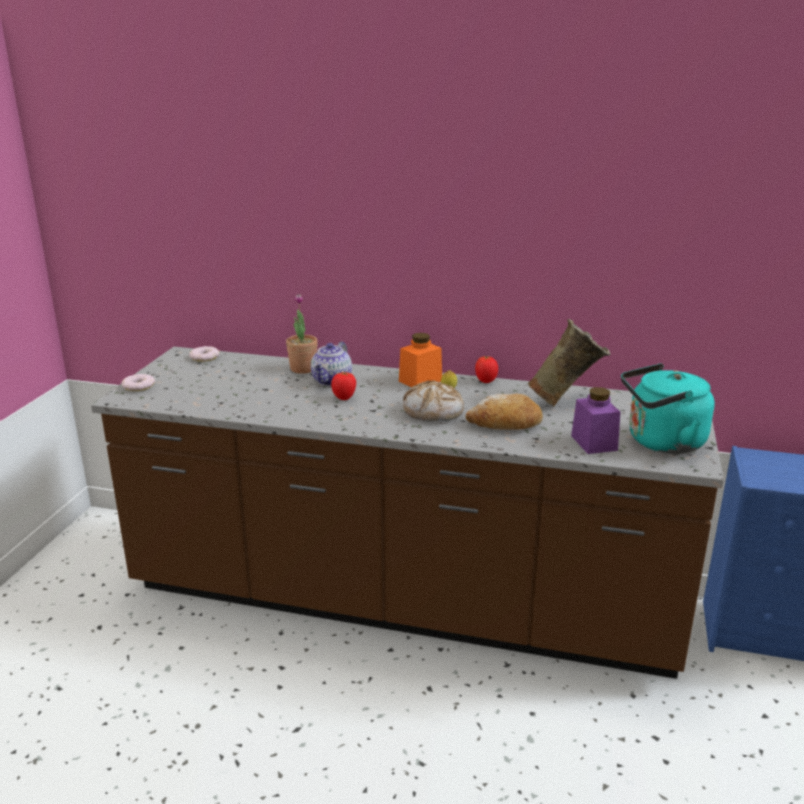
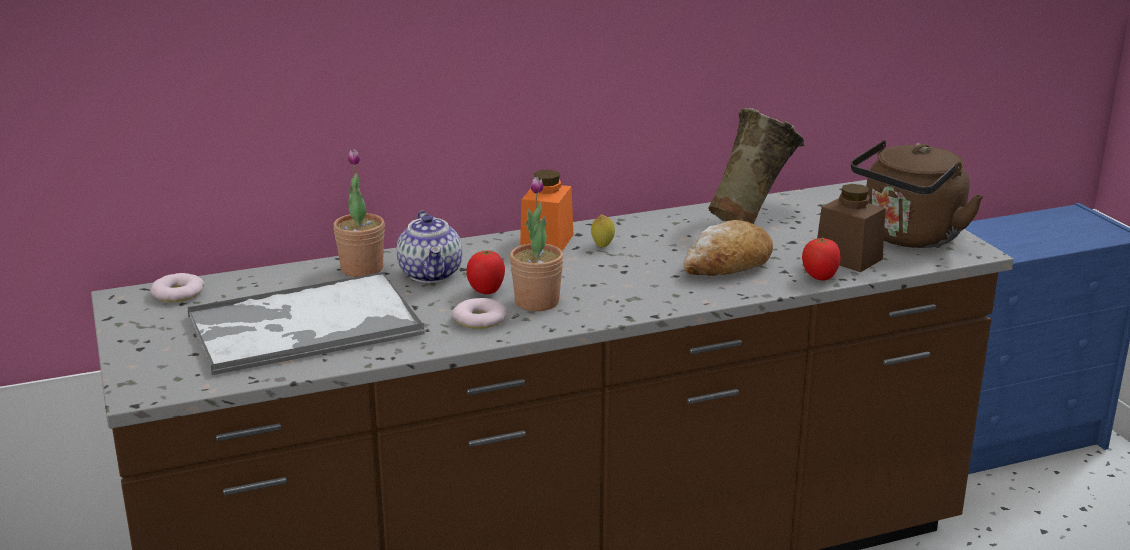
camera: 35 degrees left, 0 degrees up
(138, 386) = (142, 364): donut -> donut (479, 319)
(230, 389) = (302, 326): none -> tray
(360, 412) = (537, 302): none -> potted plant
(433, 411) = (624, 275): bread -> none
(486, 381) = (626, 221): tomato -> tomato (820, 278)
(594, 443) = (848, 258): purple jar -> brown jar
(661, 442) = (908, 238): turquoise kettle -> brown kettle

